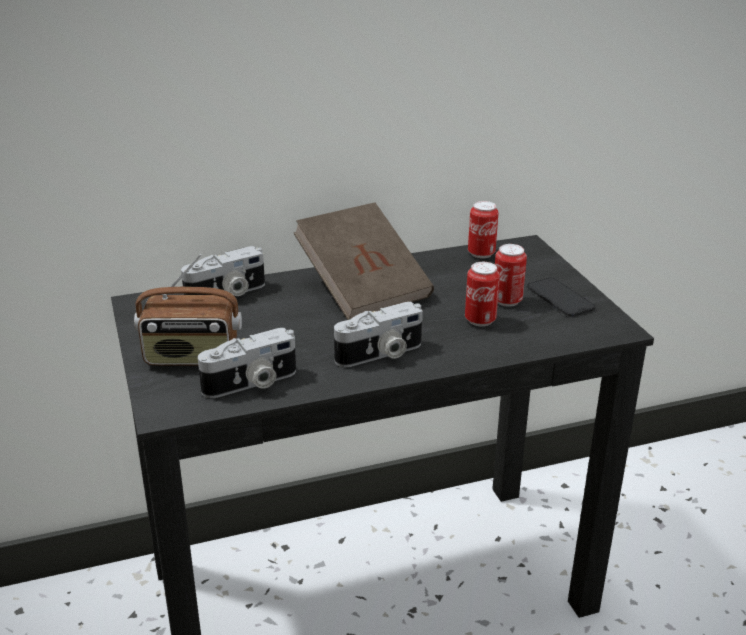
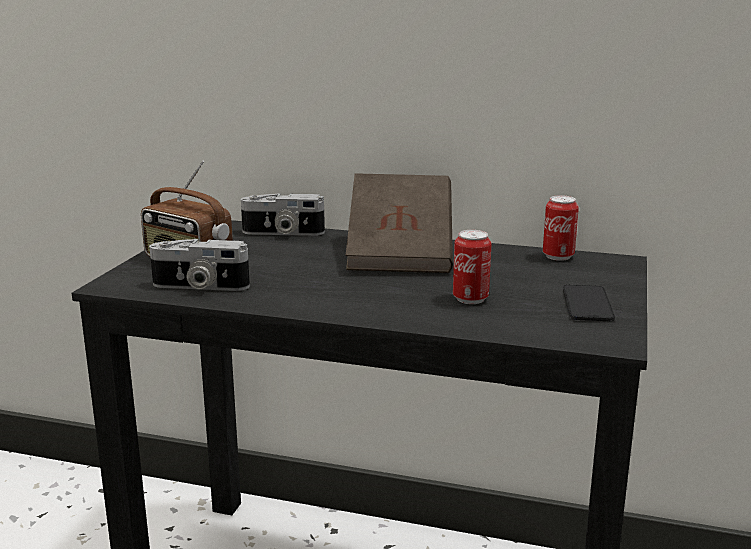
camera: 35 degrees right, 10 degrees down
(380, 354) = (334, 297): camera -> none
(507, 301) = (524, 293): can -> none

